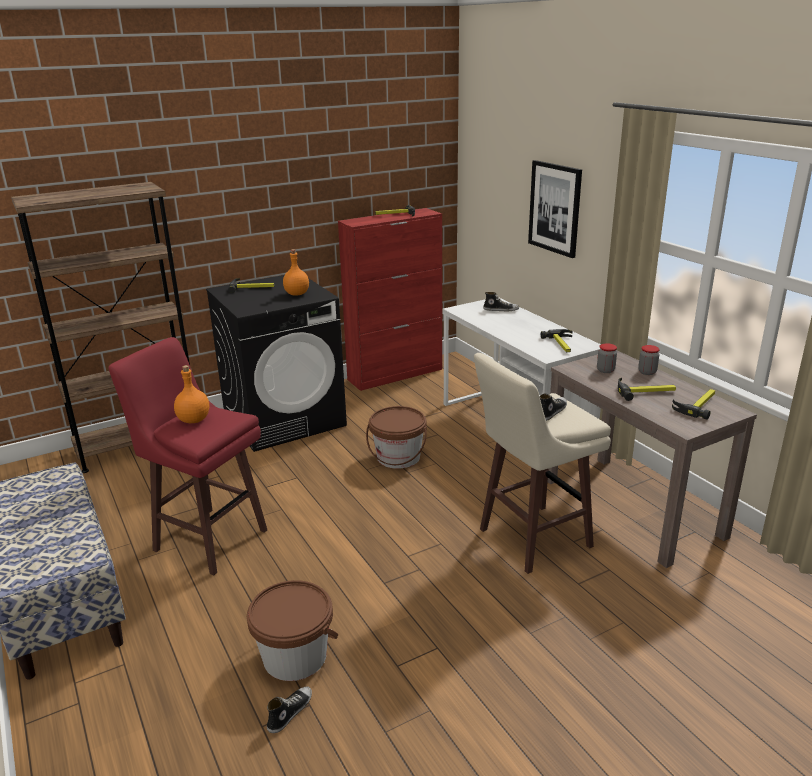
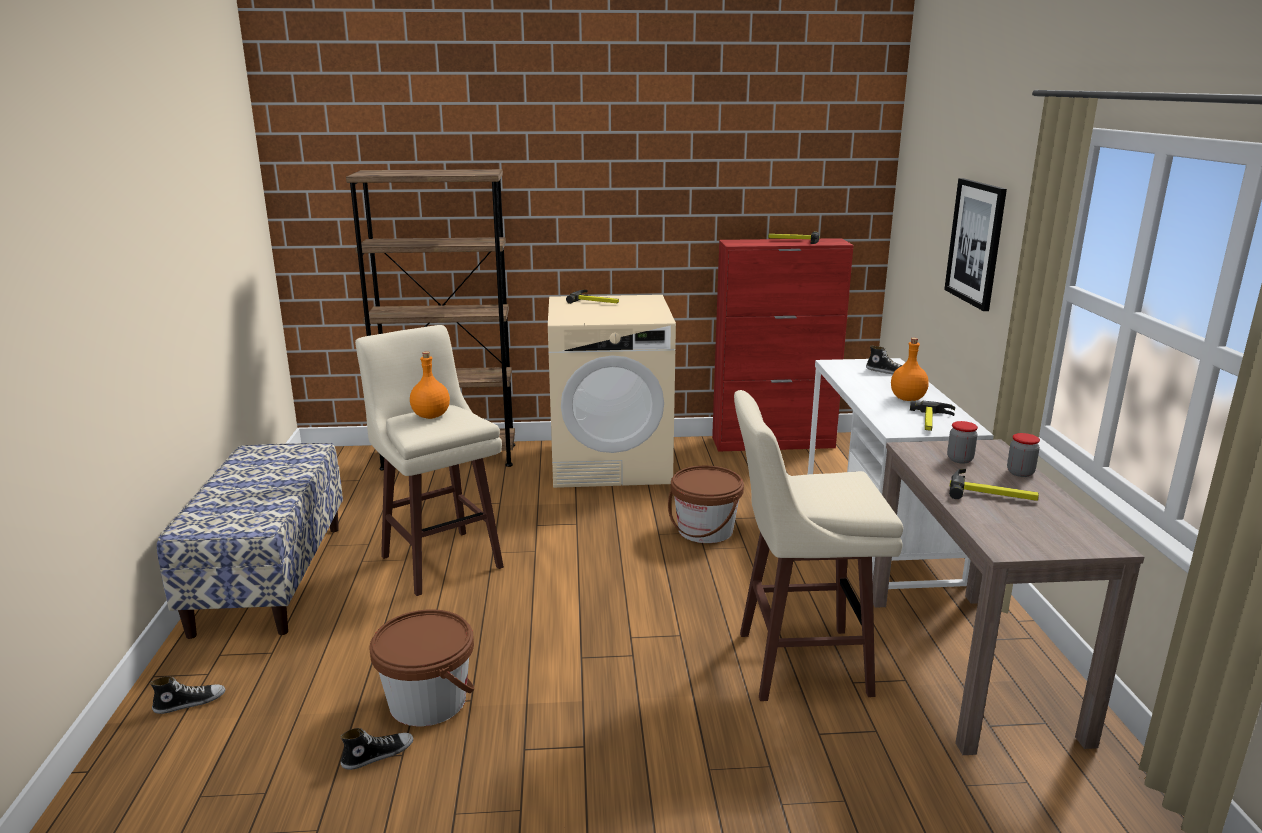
camera: 25 degrees right, 5 degrees down
(209, 539) = (441, 560): red stool -> beige stool
(285, 419) = (611, 463): black washing machine -> beige washing machine
(296, 294) = (634, 313): orange bottle -> orange bottle (907, 399)
(551, 412) = (832, 490): shoe -> shoe (190, 702)
(698, 405) = (1057, 525): hammer -> none

